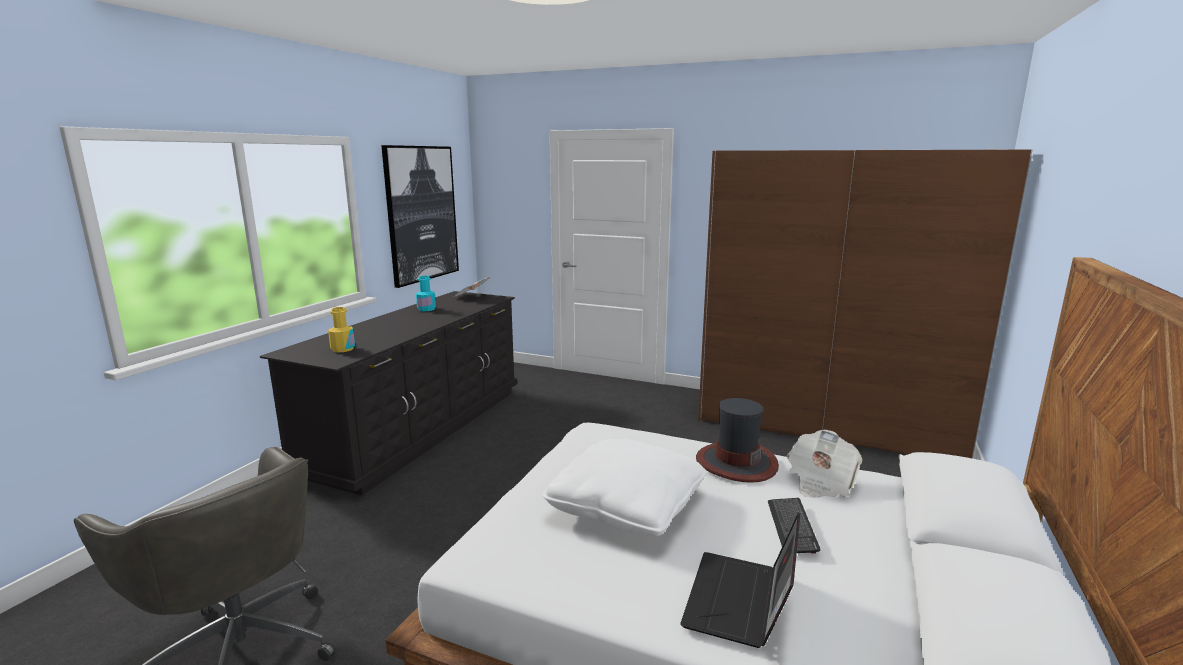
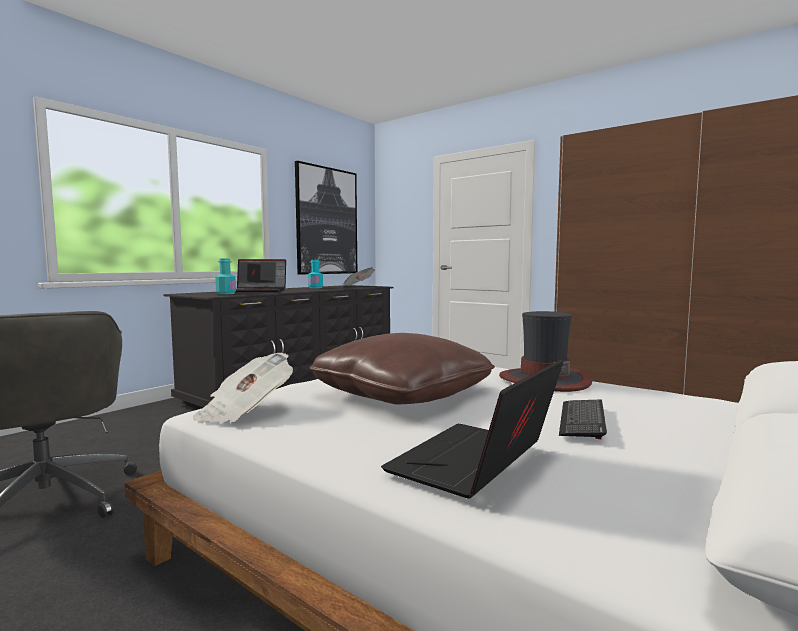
camera: 15 degrees right, 10 degrees down
(343, 349) = (226, 293): yellow bottle -> turquoise bottle
(372, 332) = (259, 291): none -> laptop
(626, 506) = (401, 395): white pillow -> brown pillow
(820, 482) = (638, 397): newspaper -> newspaper (245, 412)

